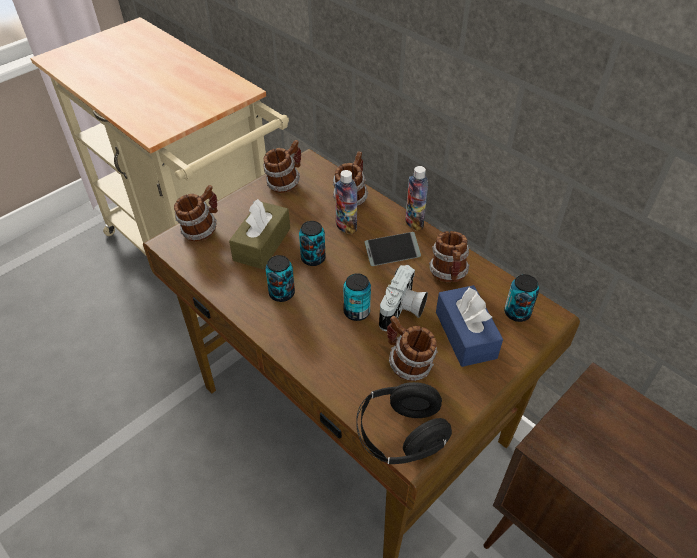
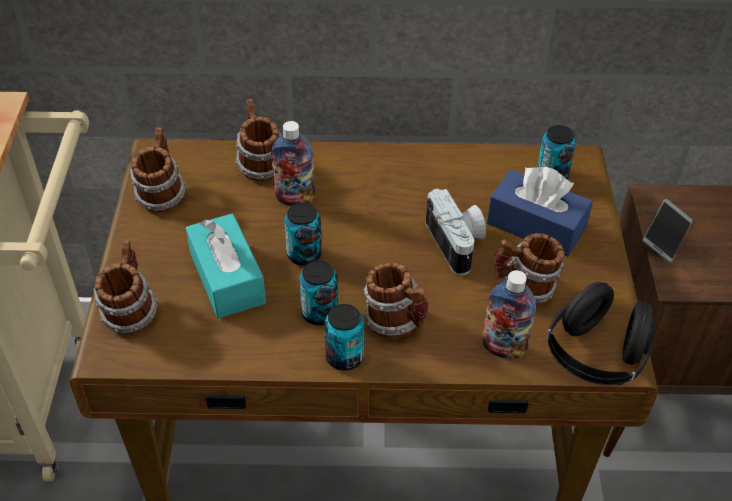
camera: 45 degrees left, 0 degrees up
(262, 244) = (227, 278): brown tissue box -> turquoise tissue box
(356, 312) = (417, 276): can -> can (344, 357)
(392, 253) = (376, 195): phone -> phone (665, 235)
(414, 222) = (358, 150): bottle -> bottle (503, 348)
(449, 274) = (454, 180): mug -> mug (396, 323)

